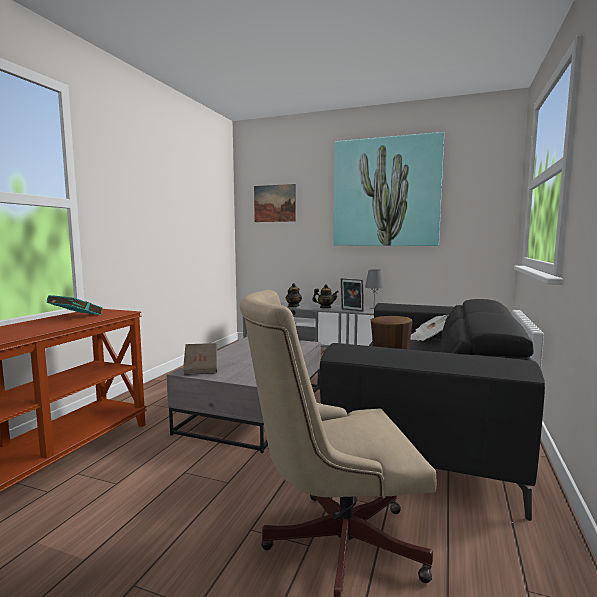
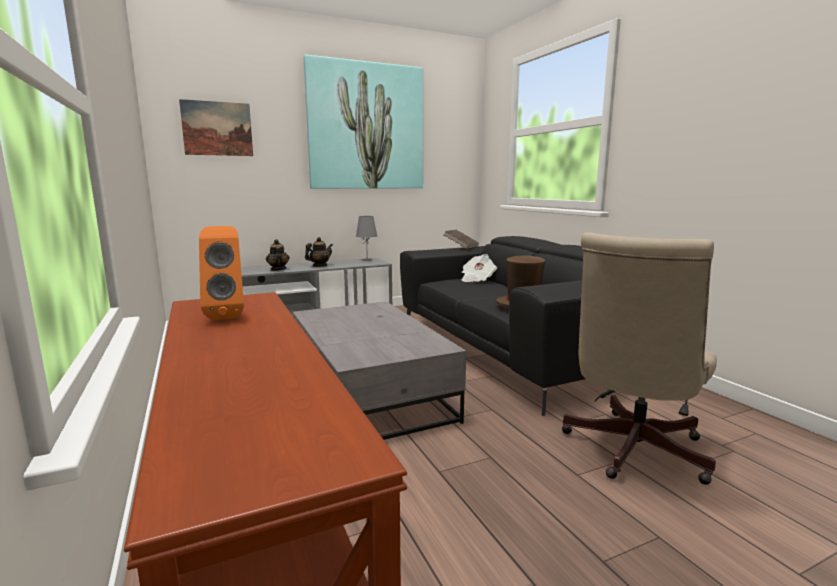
camera: 45 degrees left, 5 degrees up
(74, 317) = (227, 316): turquoise book -> orange speaker
(201, 368) = (357, 354): brown book -> brown book (461, 246)
(351, 310) = (354, 264): picture frame -> none

